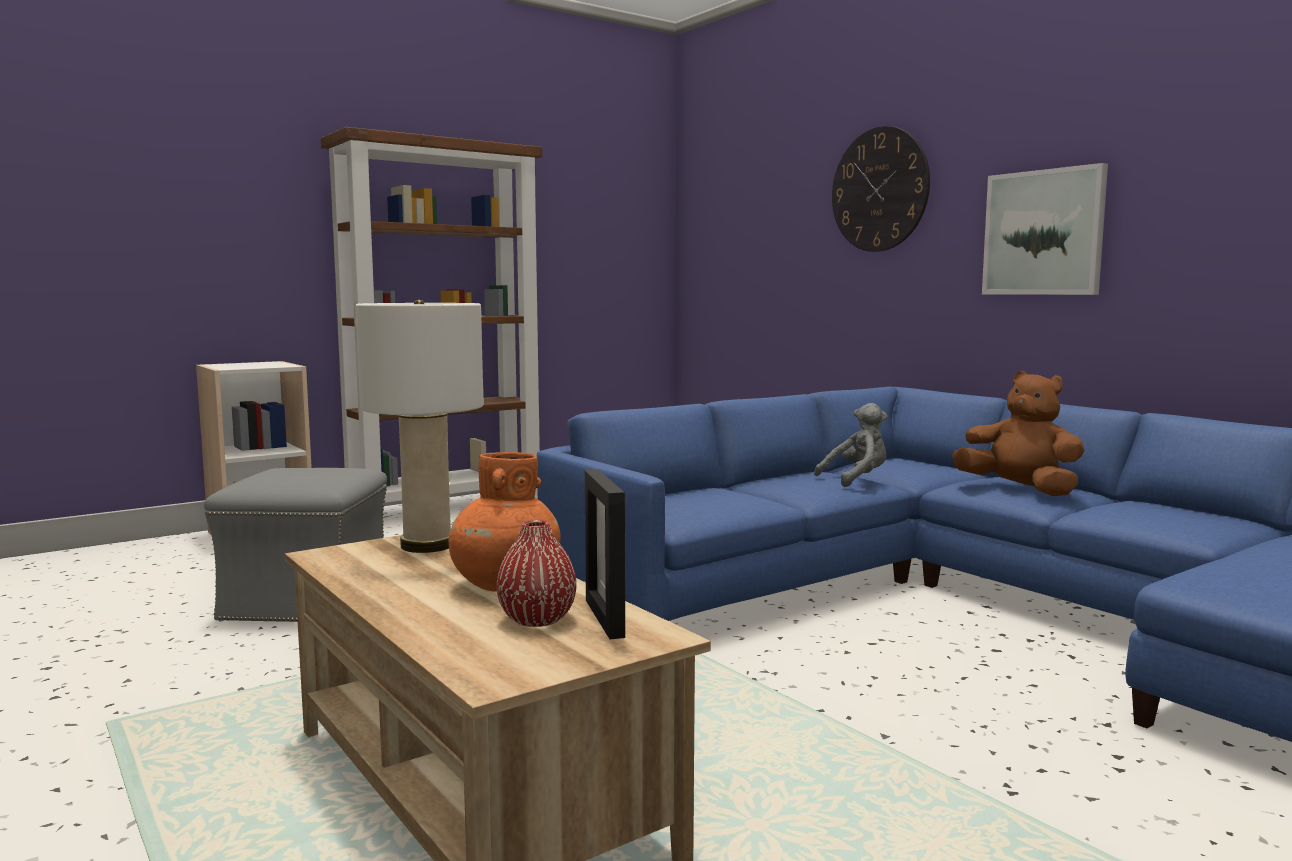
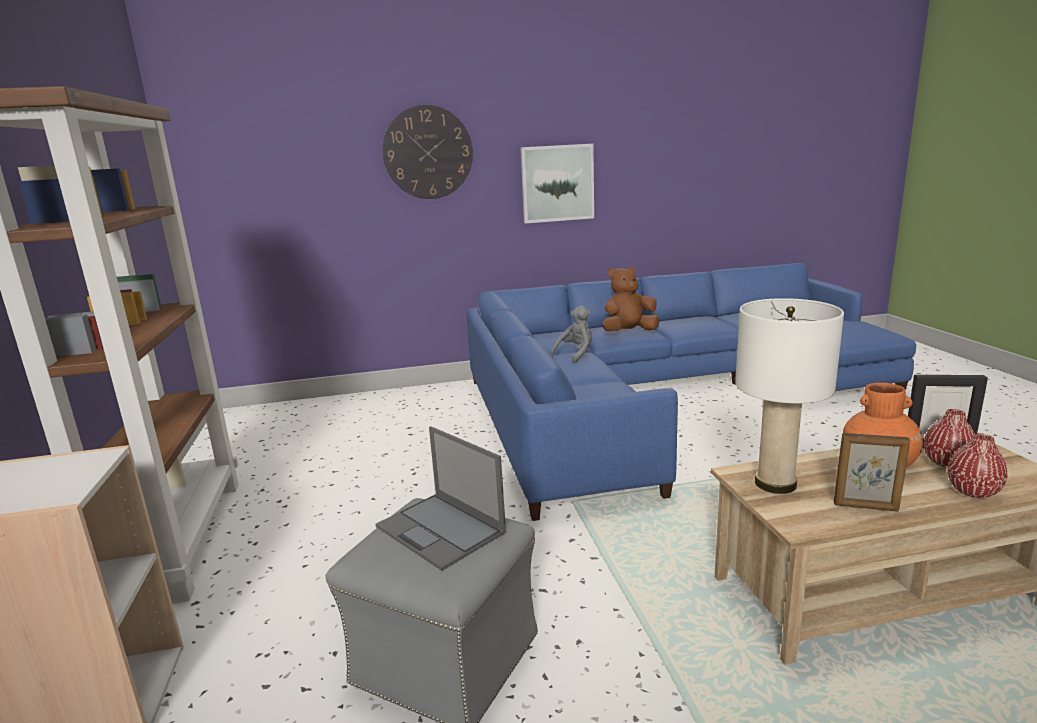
camera: 65 degrees left, 10 degrees up
(313, 475) = (441, 530): none -> laptop
(371, 577) = (866, 507): none -> picture frame
(434, 627) = (972, 491): none -> red vase
(856, 479) = (575, 355): grey plush toy -> grey plush toy turned 45 degrees clockwise

